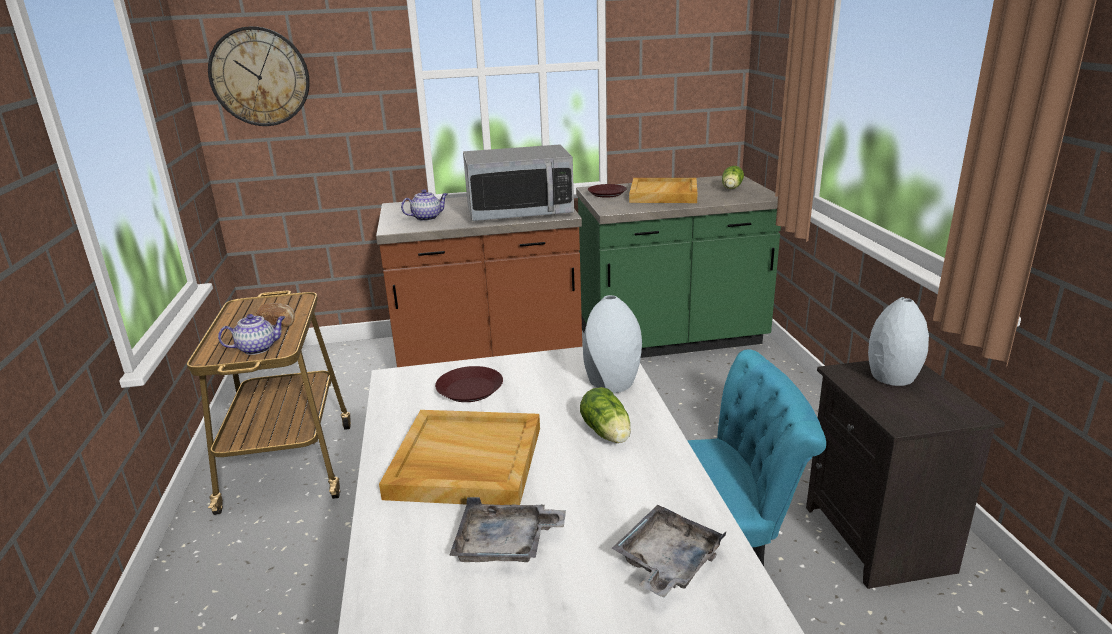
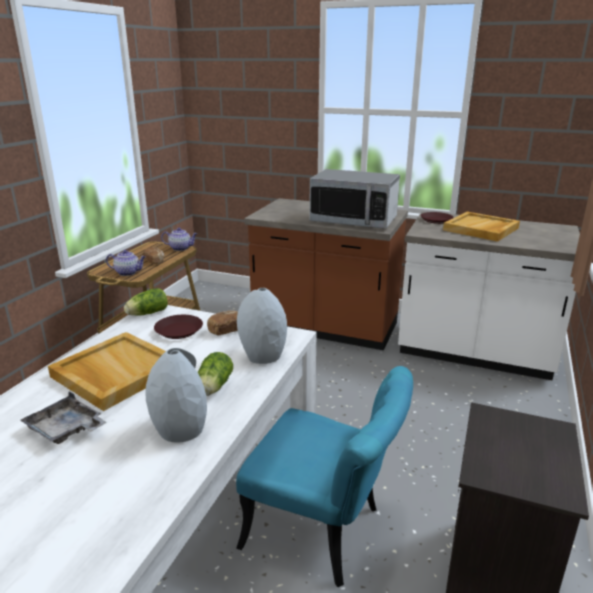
camera: 30 degrees right, 0 degrees up
(260, 77) = (222, 101): wall clock -> none
(427, 218) = (289, 213): teapot -> teapot (181, 248)
(528, 371) = (226, 330): none -> bread
(667, 562) = (126, 483): grey tray -> none
(672, 340) = (474, 353): green counter -> white counter
(731, 188) = (547, 236): lettuce -> lettuce (146, 313)
(891, 377) = (527, 434): grey vase -> grey vase (180, 429)

